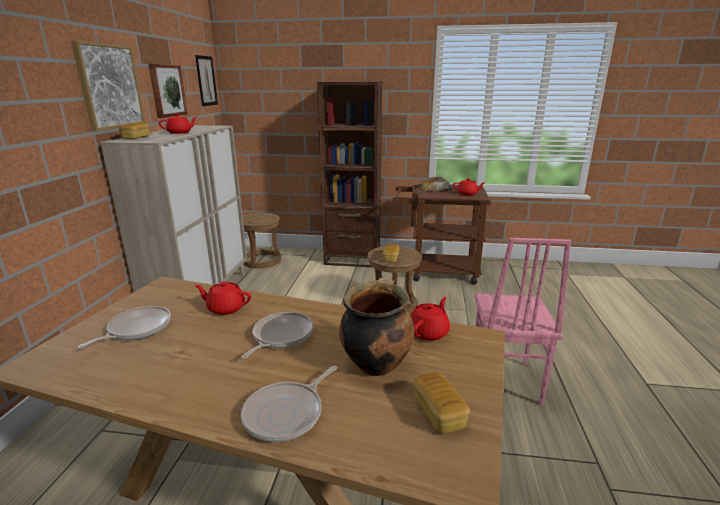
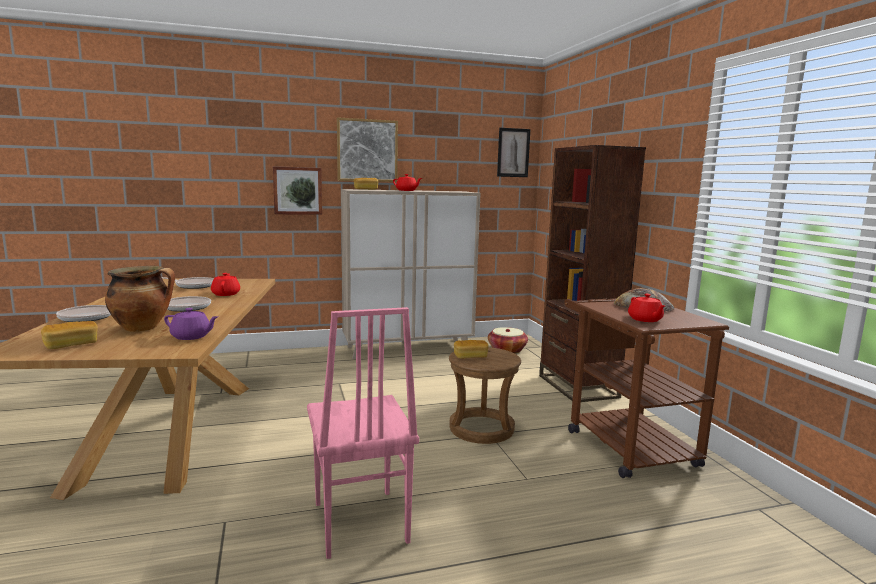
camera: 65 degrees right, 10 degrees down
(167, 90) = (441, 158): picture -> picture (297, 190)
(261, 260) = (507, 350): brown stool -> basket
(429, 332) = (191, 337): red teapot -> purple teapot
(503, 381) = (358, 523): pink chair -> pink chair turned 90 degrees counterclockwise

